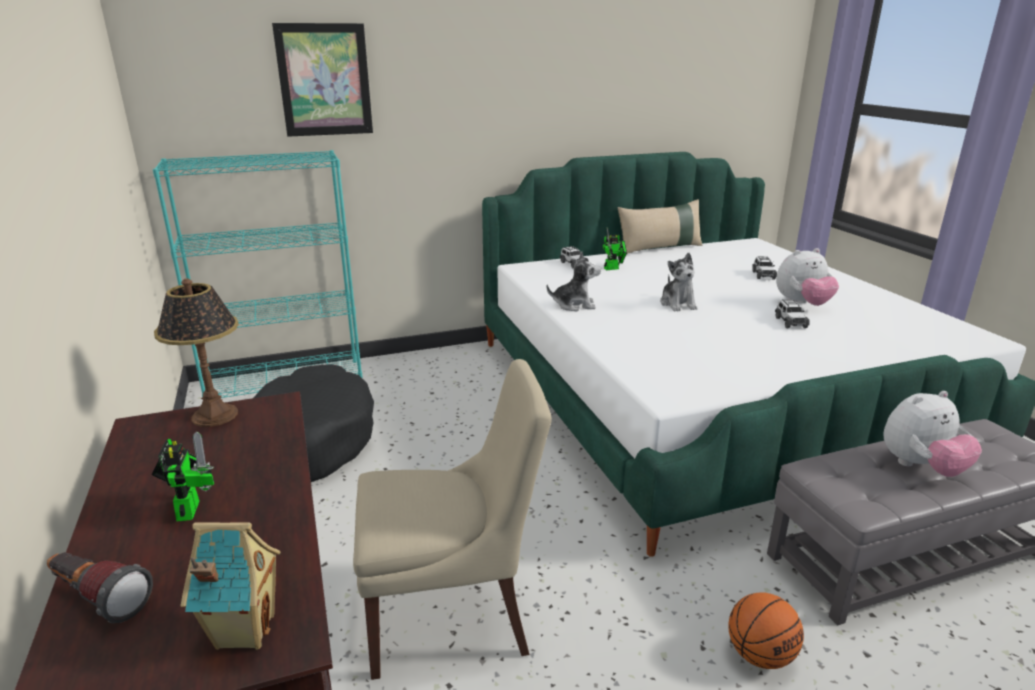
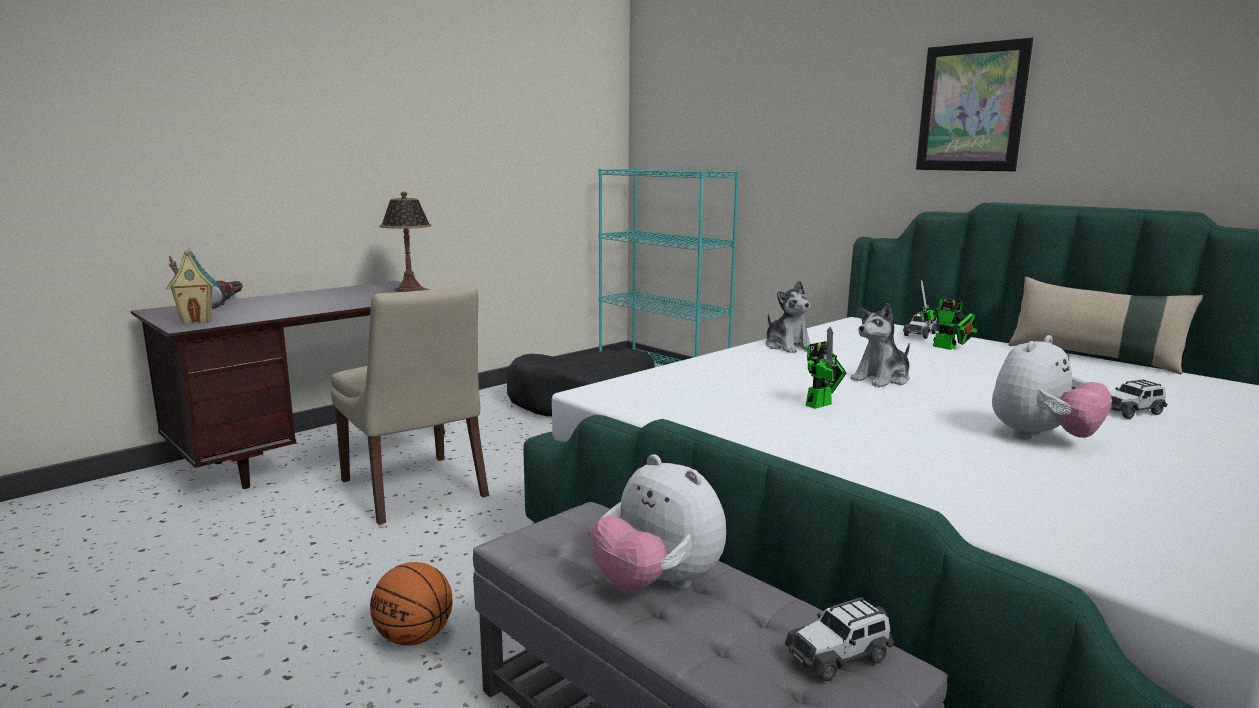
camera: 65 degrees right, 10 degrees down
(189, 507) = (306, 301): toy robot -> toy robot (821, 404)
(324, 80) = (746, 106): picture -> picture (971, 108)
(790, 322) = (937, 433): toy car -> toy car (839, 656)
(802, 304) = (1041, 438): plush toy -> plush toy turned 90 degrees counterclockwise

